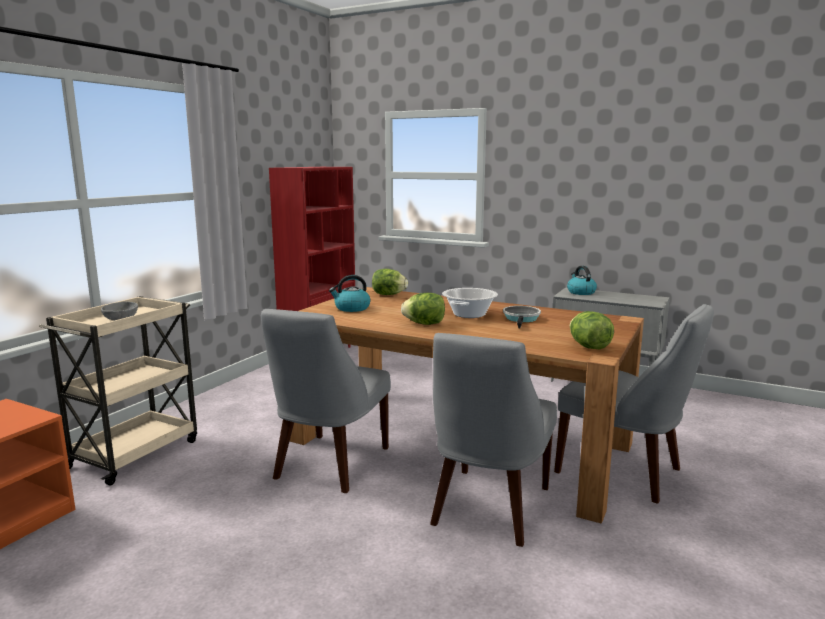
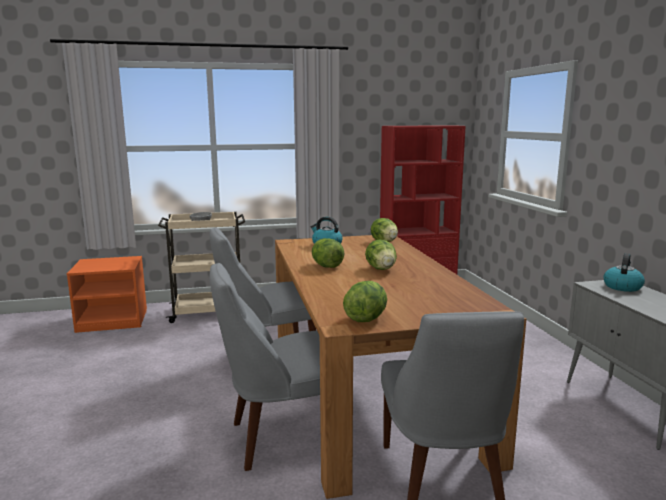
camera: 50 degrees right, 0 degrees up
(469, 314) = (381, 269): cooking pot -> lettuce
(521, 319) = (405, 284): frying pan -> none

